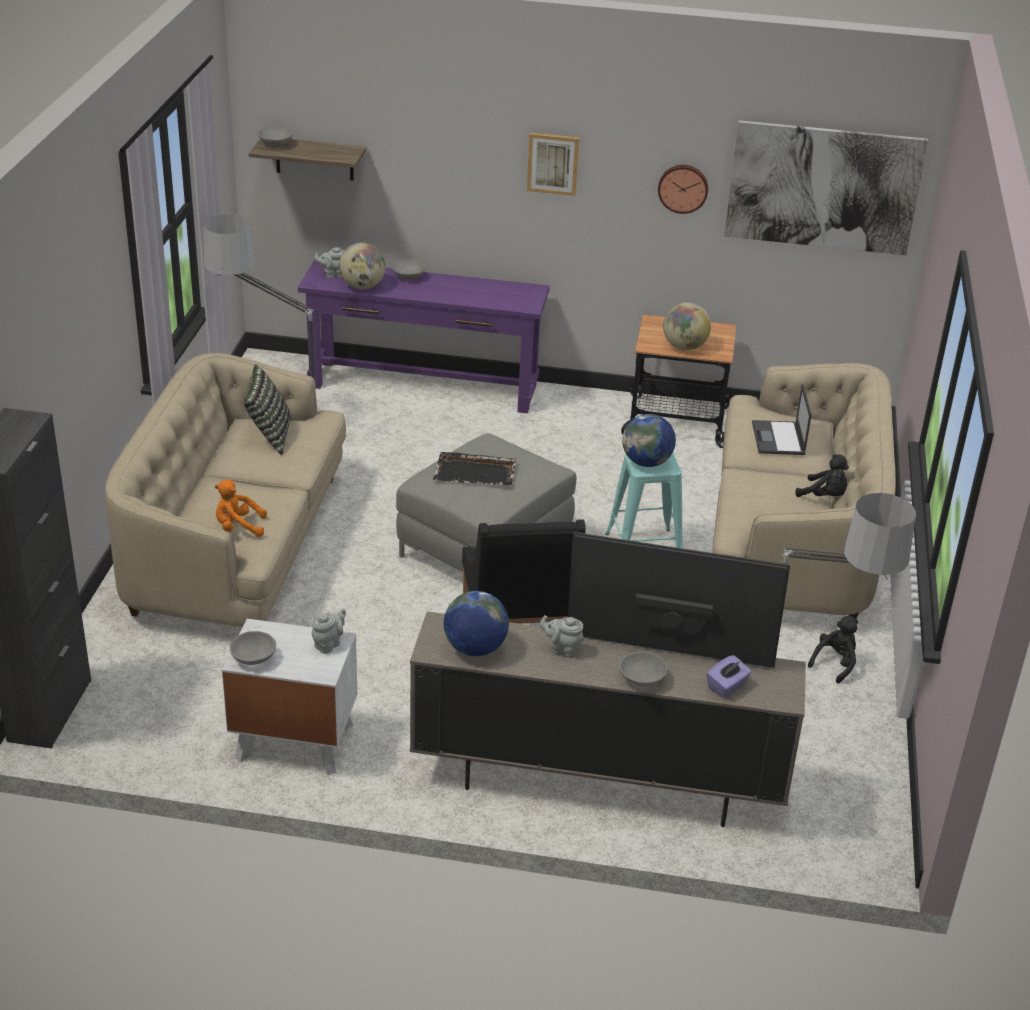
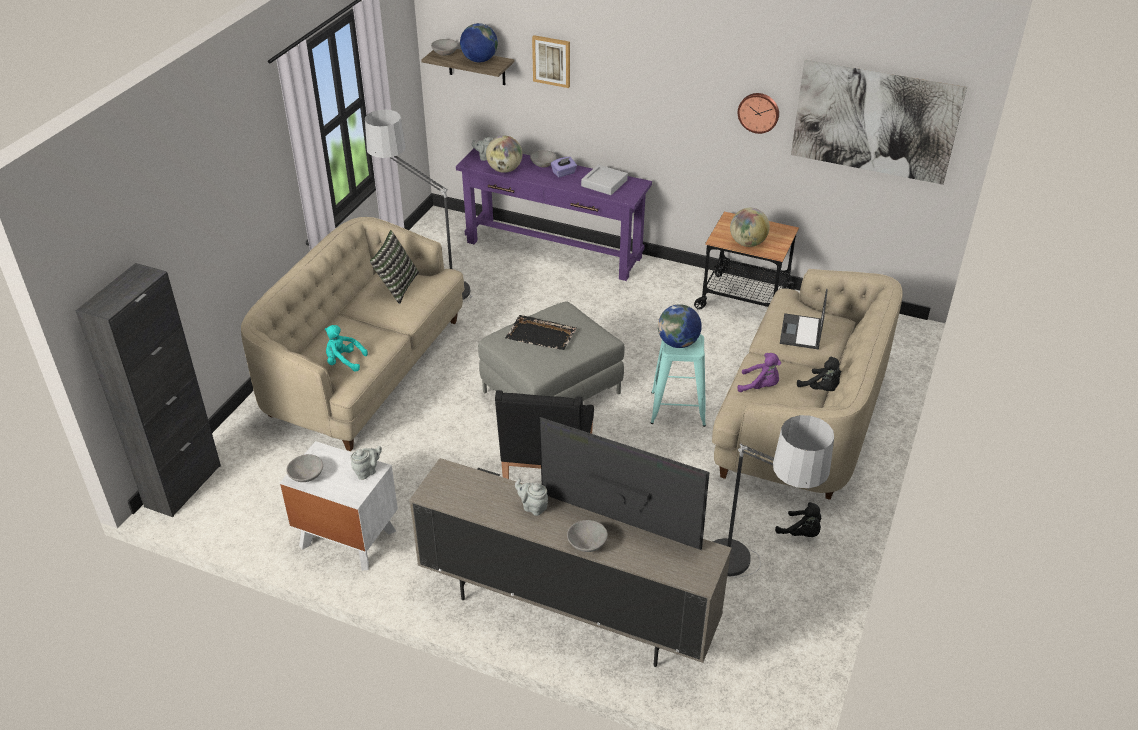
camera: 15 degrees right, 5 degrees up
(238, 528) = (344, 361): orange plush toy -> turquoise plush toy
(475, 648) = (464, 496): globe -> globe (479, 60)
(493, 292) = (604, 183): none -> grey tray
(553, 163) = (655, 84): picture -> picture (551, 61)
(727, 686) = (655, 561): purple tissue box -> purple tissue box (564, 173)
(754, 501) = (760, 386): none -> purple plush toy
(835, 664) = (801, 533): black plush toy -> black plush toy turned 75 degrees clockwise

